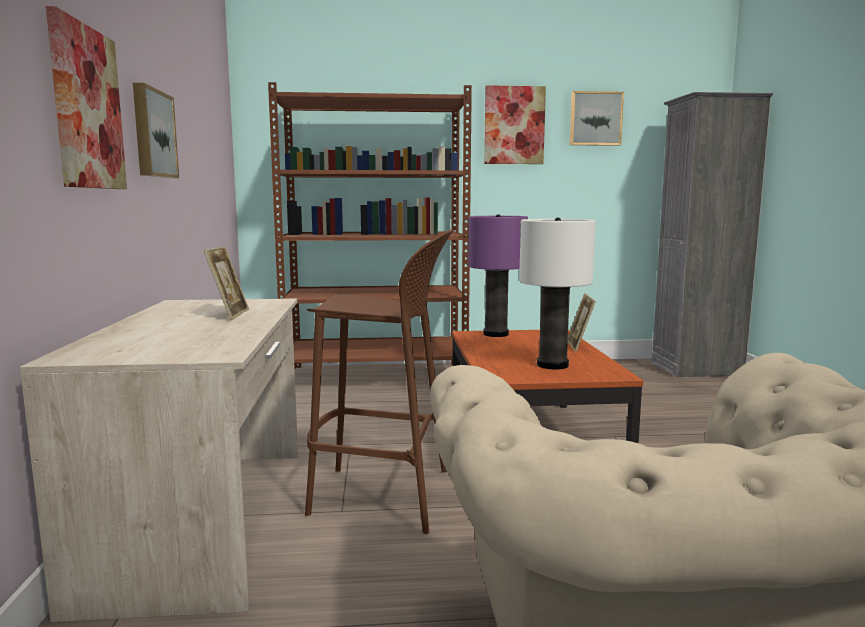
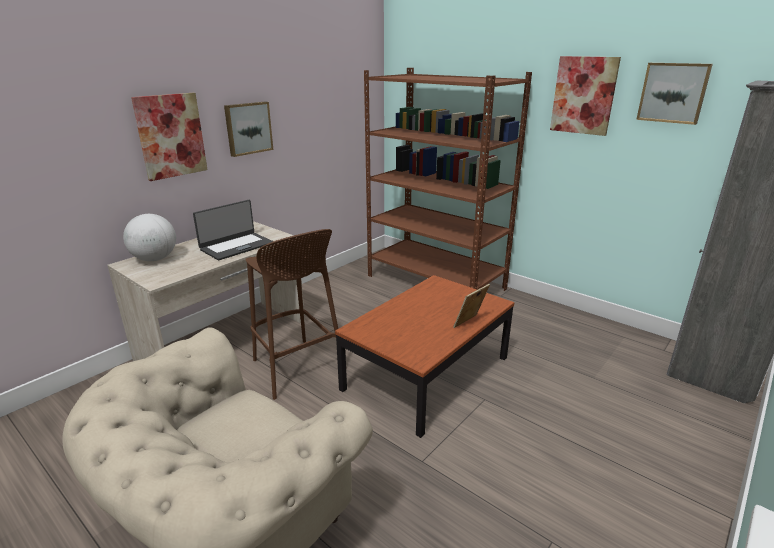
camera: 45 degrees right, 15 degrees up
(118, 344) = (155, 259): none -> globe
(229, 314) = (236, 246): picture frame -> laptop
(496, 334) = (450, 288): purple table lamp -> none
(552, 365) = (406, 333): white table lamp -> none

